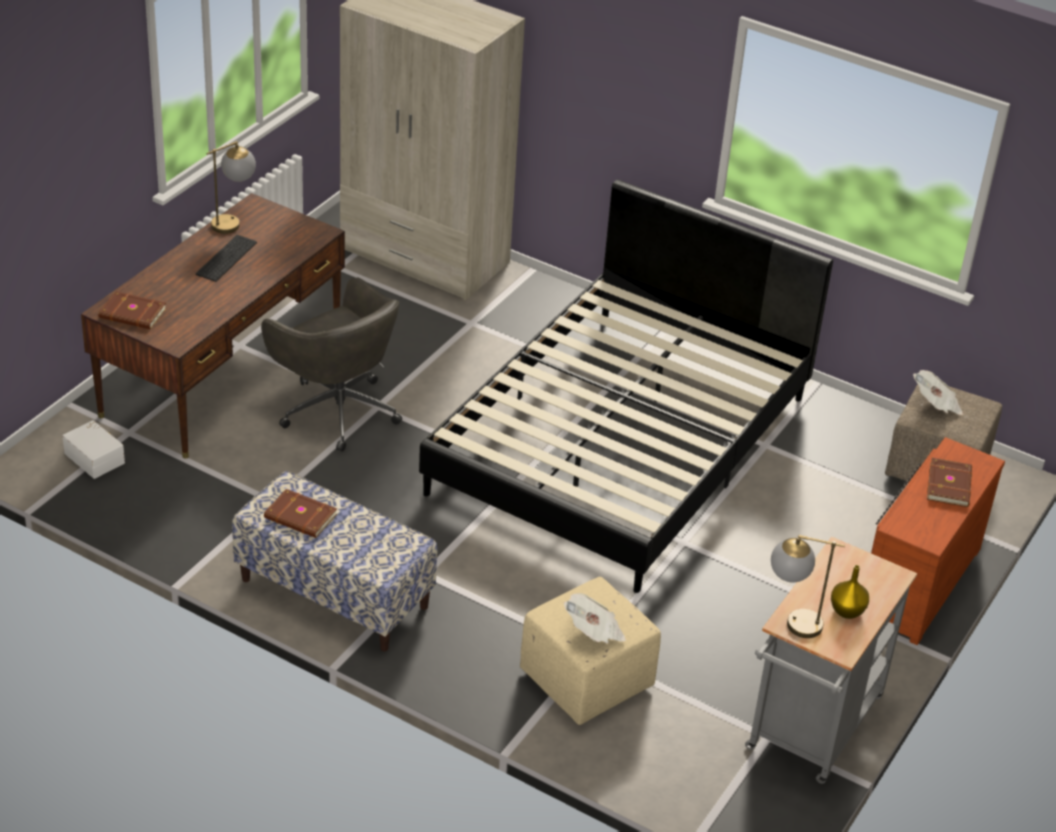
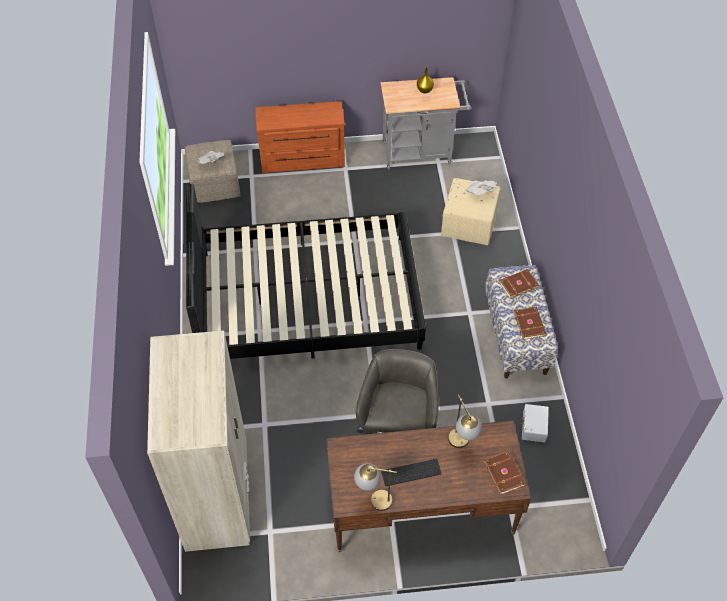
camera: 125 degrees left, 15 degrees up
(95, 457) = (542, 505): white storage box -> white storage box (533, 426)
(791, 623) = (448, 101): table lamp -> table lamp (462, 445)
(950, 485) = (291, 115): brown book -> brown book (517, 284)

